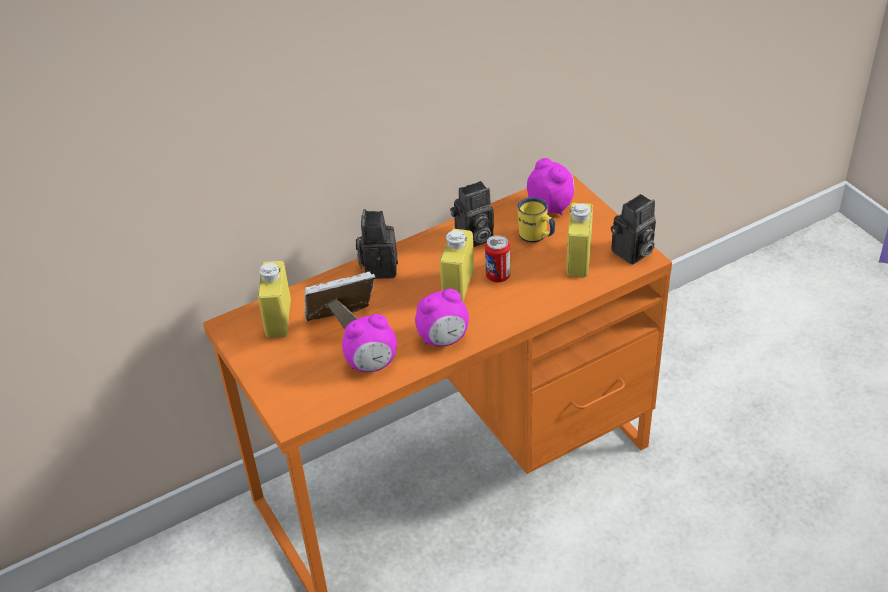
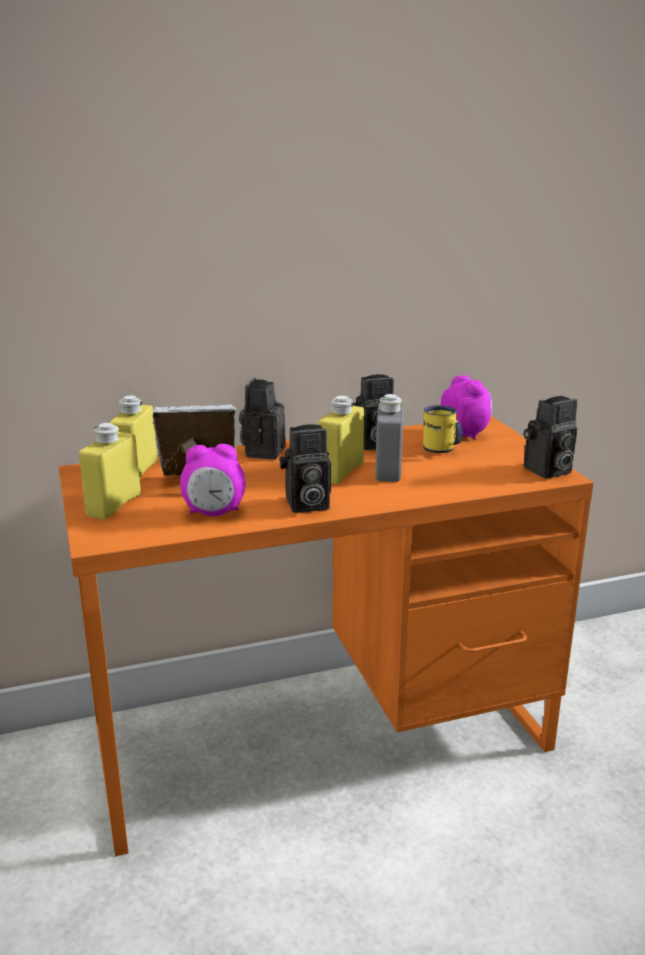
camera: 10 degrees right, 20 degrees down
(443, 339) = (305, 505): alarm clock -> camera
(498, 276) = (388, 470): can -> grey bottle
(578, 260) = (483, 469): yellow bottle -> yellow bottle (114, 505)

